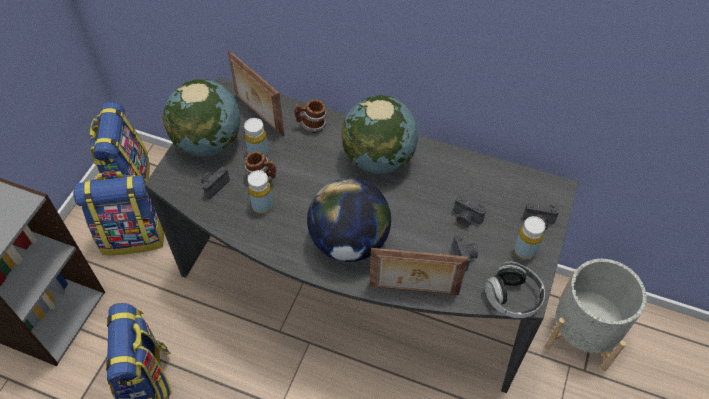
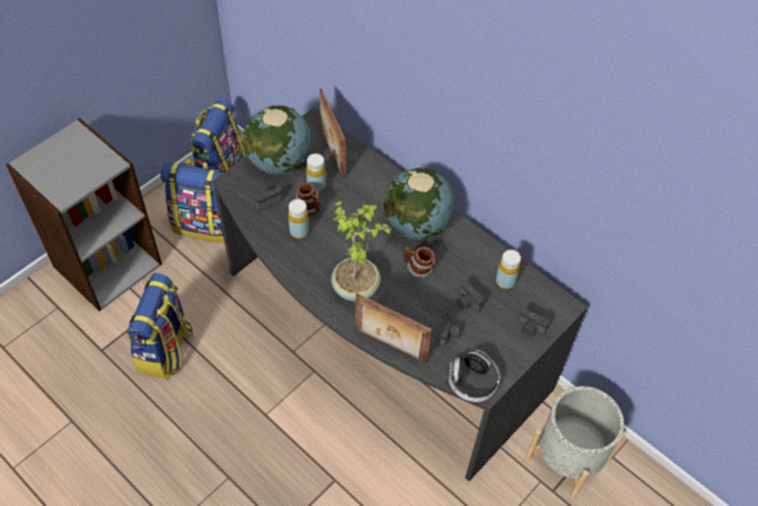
camera: 20 degrees right, 0 degrees up
(311, 126) = (373, 177): mug -> mug (418, 269)
(349, 242) = (356, 287): globe -> potted plant
(524, 251) = (504, 348): yellow bottle -> yellow bottle (505, 281)

